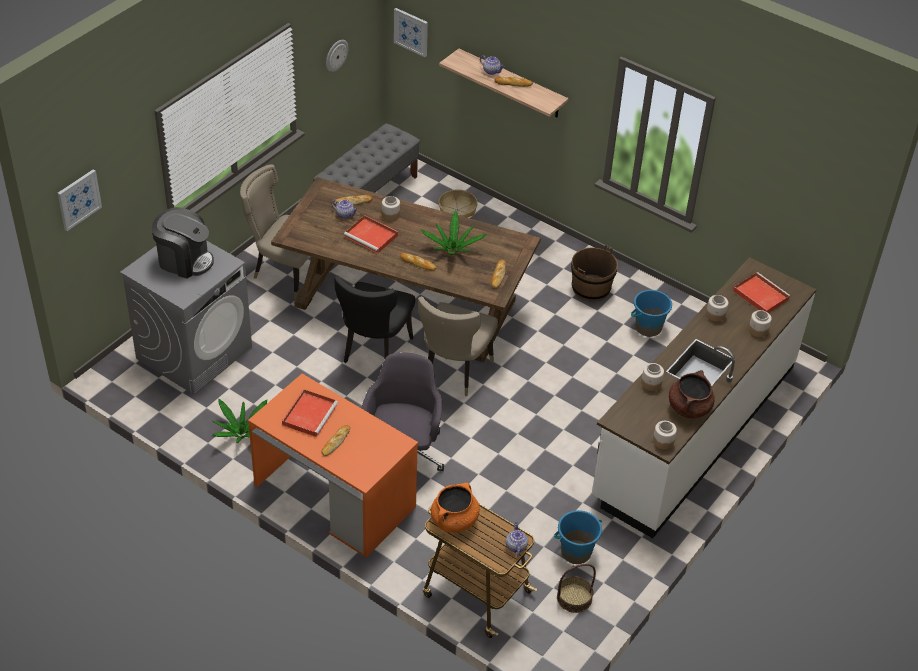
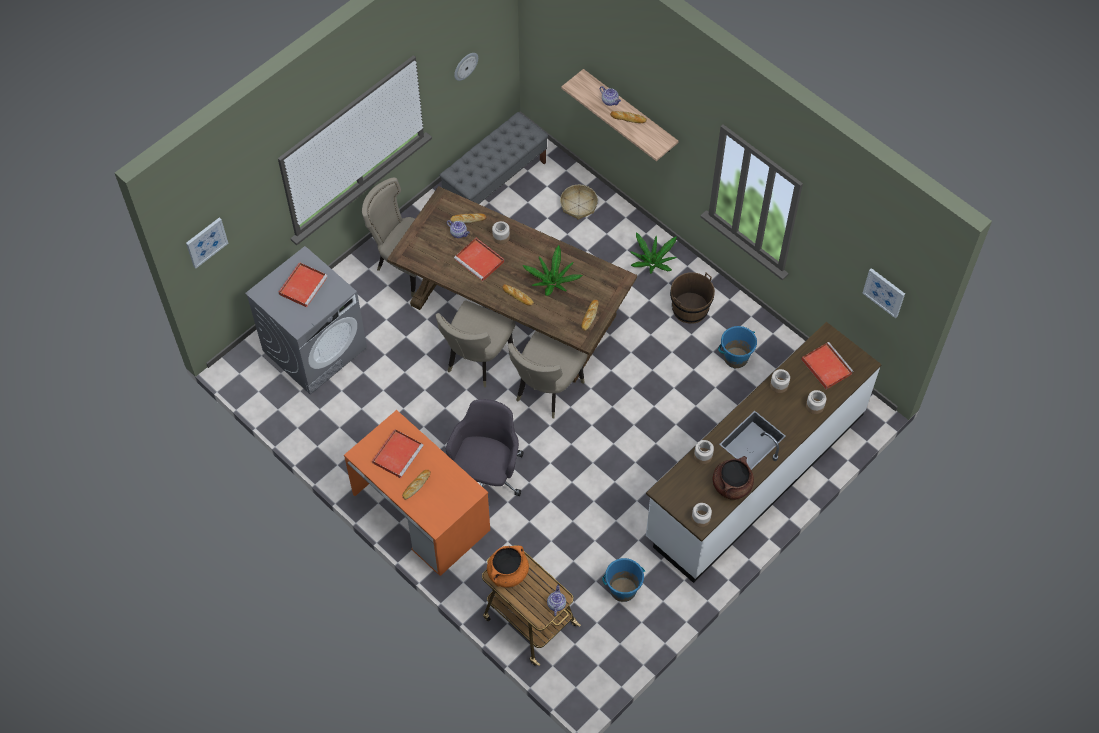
camera: 10 degrees right, 15 degrees up
(184, 260) = (303, 285): coffee machine -> red tray
(241, 433) = (347, 439): potted plant -> potted plant (652, 262)
(374, 351) = (476, 361): black chair -> beige chair
(411, 32) = (542, 41): picture -> picture (884, 292)
(574, 598) = (613, 634): basket -> none

